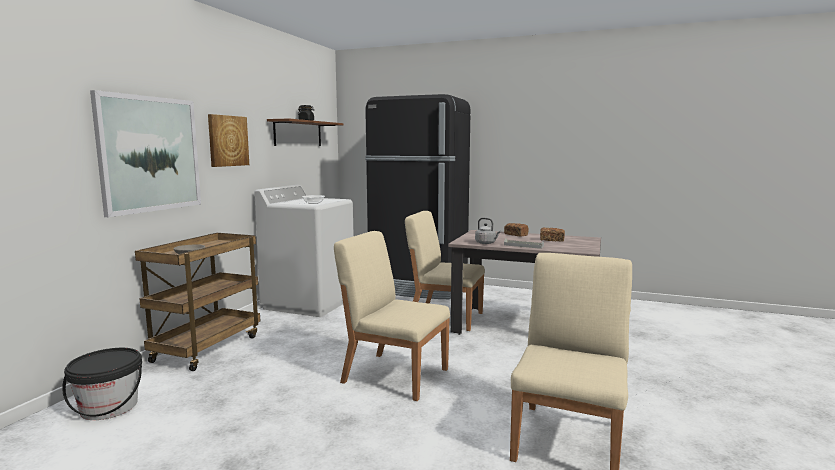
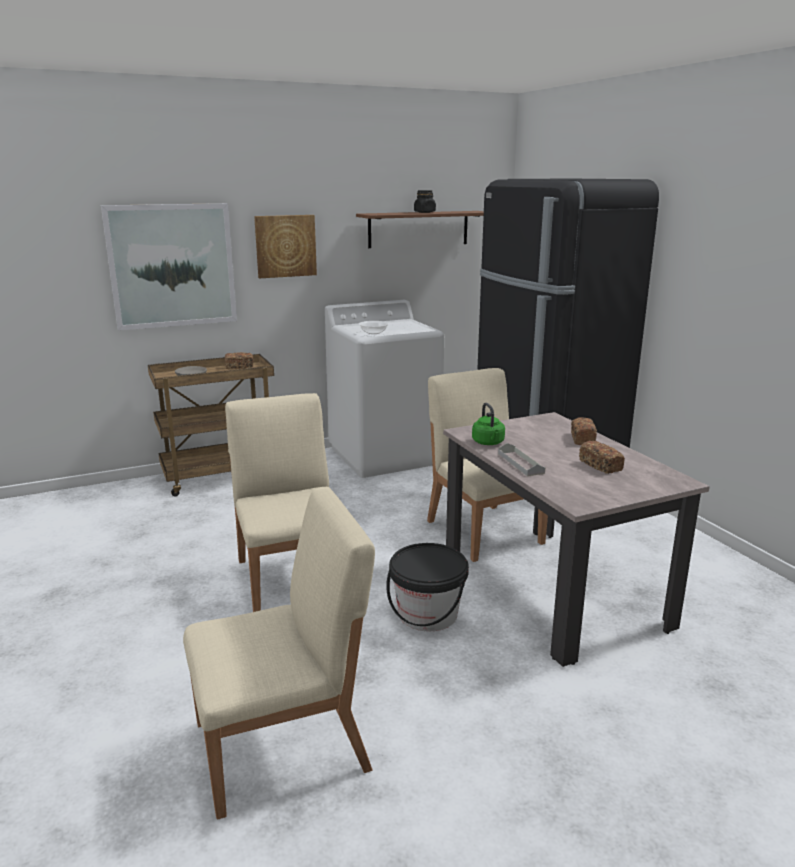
camera: 45 degrees right, 10 degrees up
(109, 407) = (86, 505): black bucket -> black bucket (427, 614)
(212, 243) = (239, 367): none -> bread
(486, 243) = (488, 443): grey kettle -> green kettle

